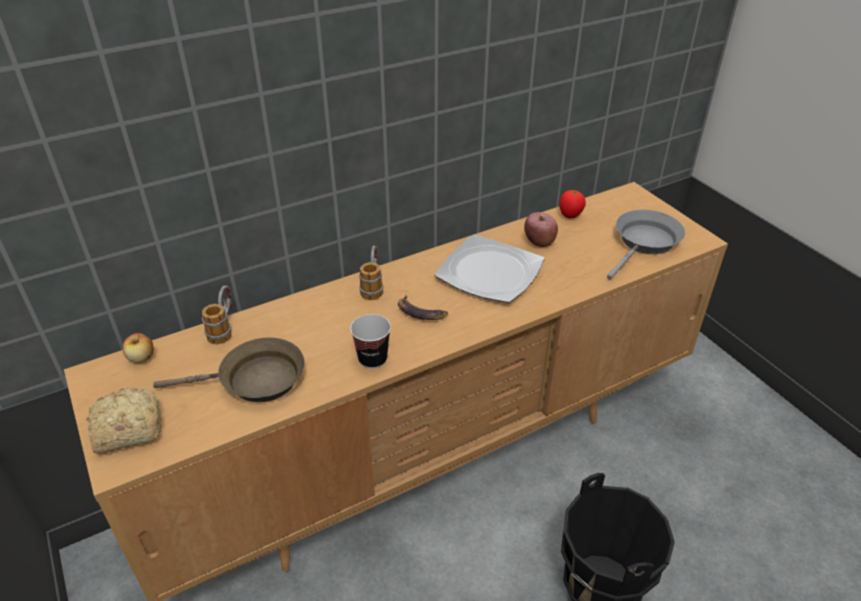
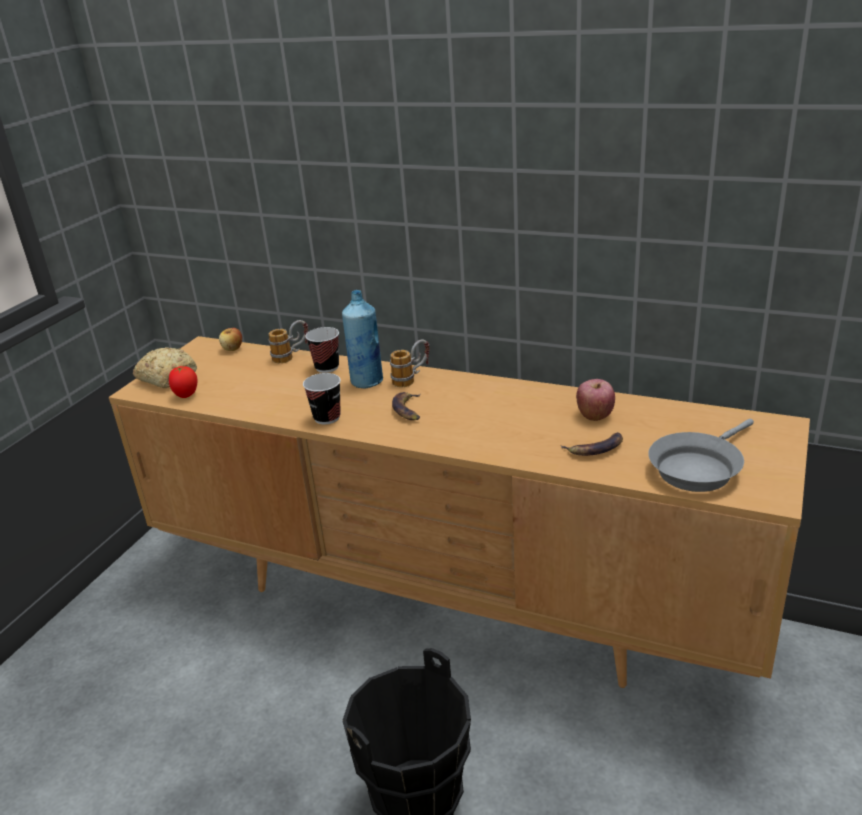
camera: 55 degrees right, 10 degrees down
(255, 380) = (254, 390): brown frying pan -> none
(281, 319) = (327, 367): none -> cup
(342, 310) = (367, 382): none -> blue bottle
(490, 273) = (507, 414): plate -> none
(570, 216) = (668, 411): tomato -> tomato (186, 396)
(580, 264) = (595, 448): none -> banana
(645, 243) = (698, 468): grey frying pan -> grey frying pan turned 135 degrees clockwise

